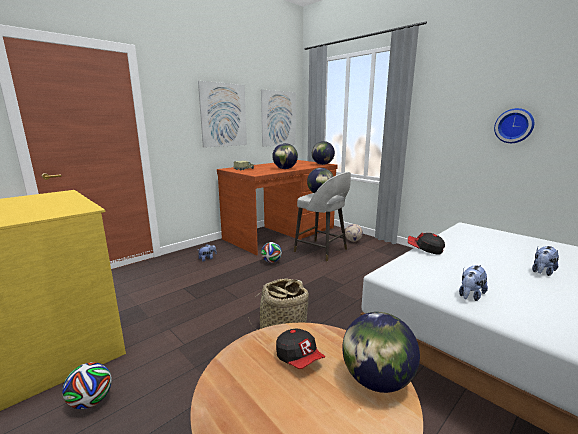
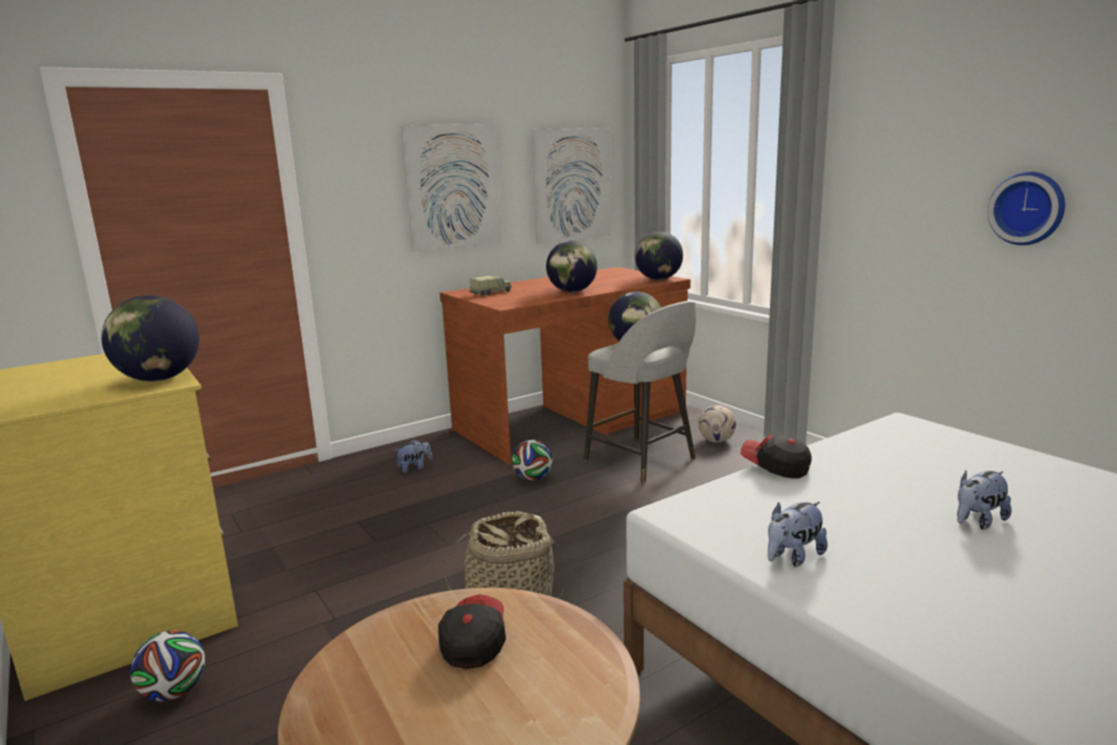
camera: 10 degrees right, 0 degrees up
(299, 358) = (473, 642): cap -> cap turned 150 degrees counterclockwise
(376, 380) = (581, 684): globe -> globe (158, 379)

